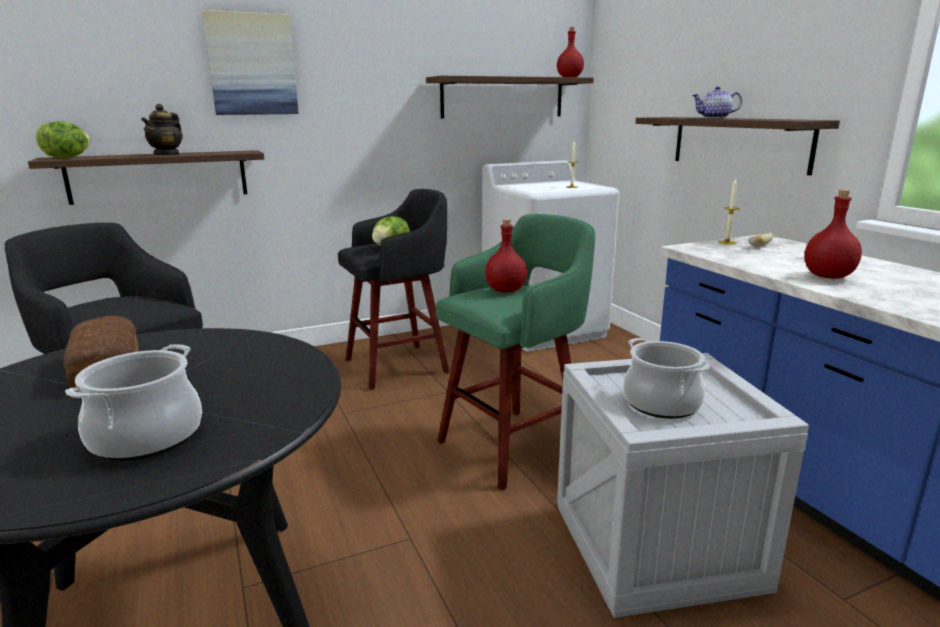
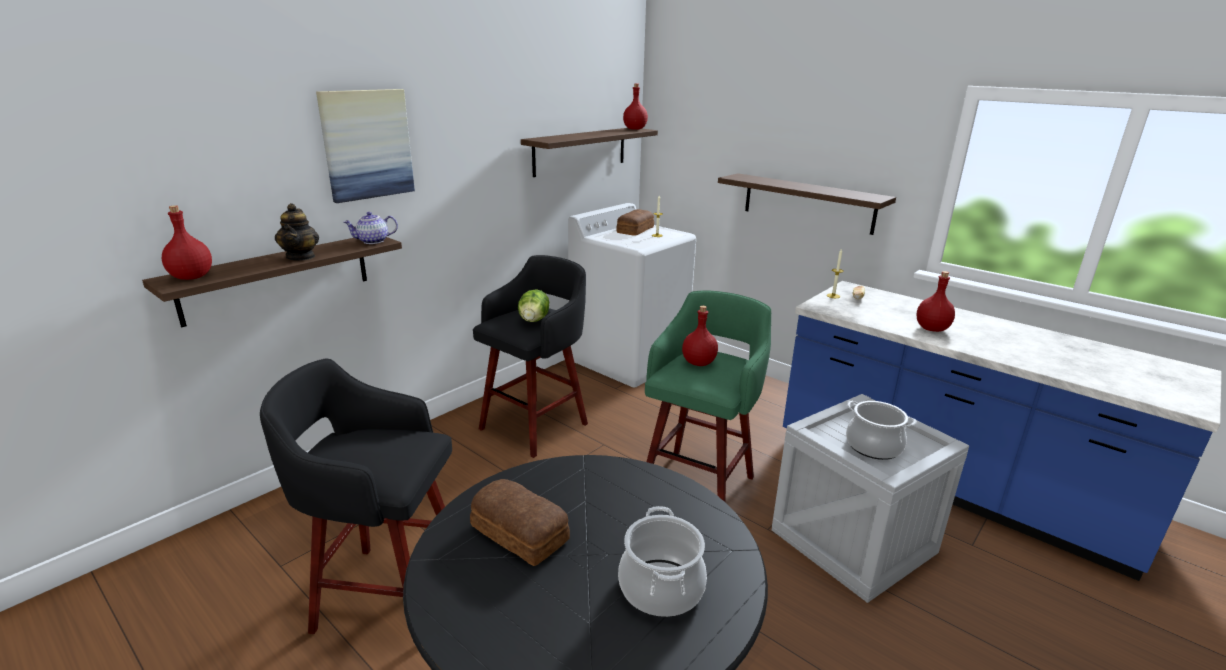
camera: 25 degrees left, 5 degrees up
(67, 157) = (191, 277): lettuce -> red bottle
(554, 183) = (634, 230): none -> bread
(714, 118) = (793, 185): teapot -> teapot (373, 241)

